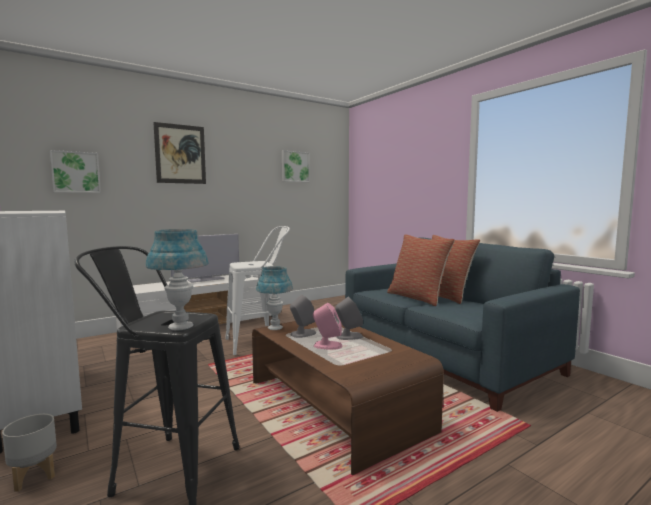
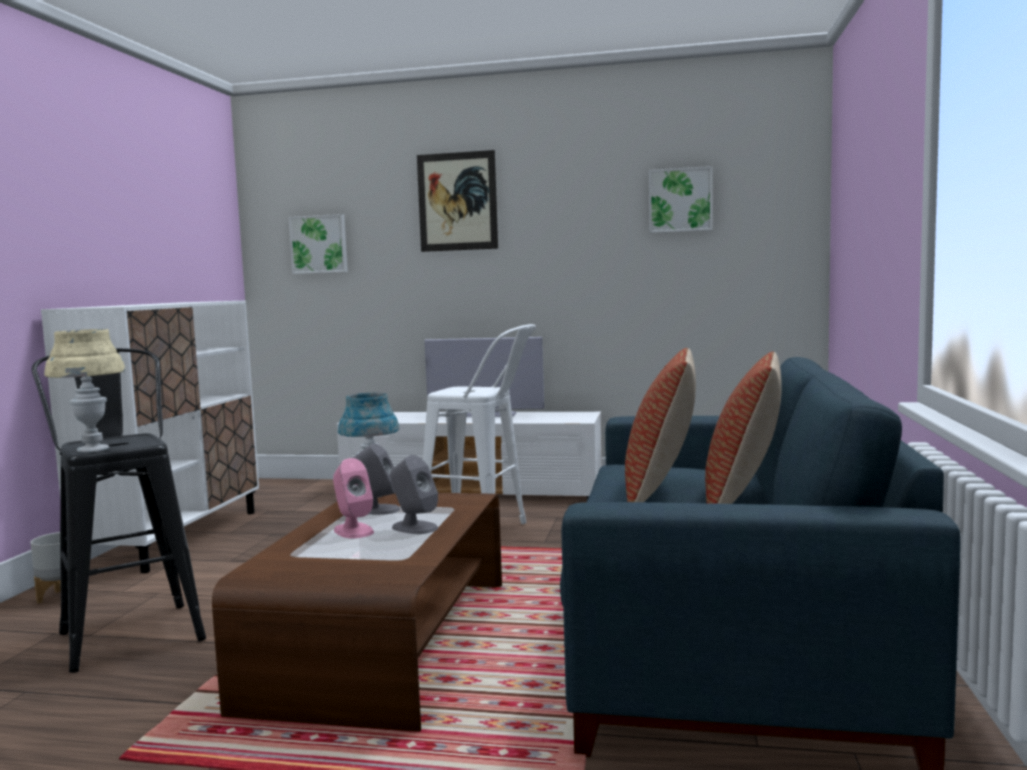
camera: 45 degrees right, 0 degrees up
(180, 327) = (93, 450): blue table lamp -> beige table lamp

